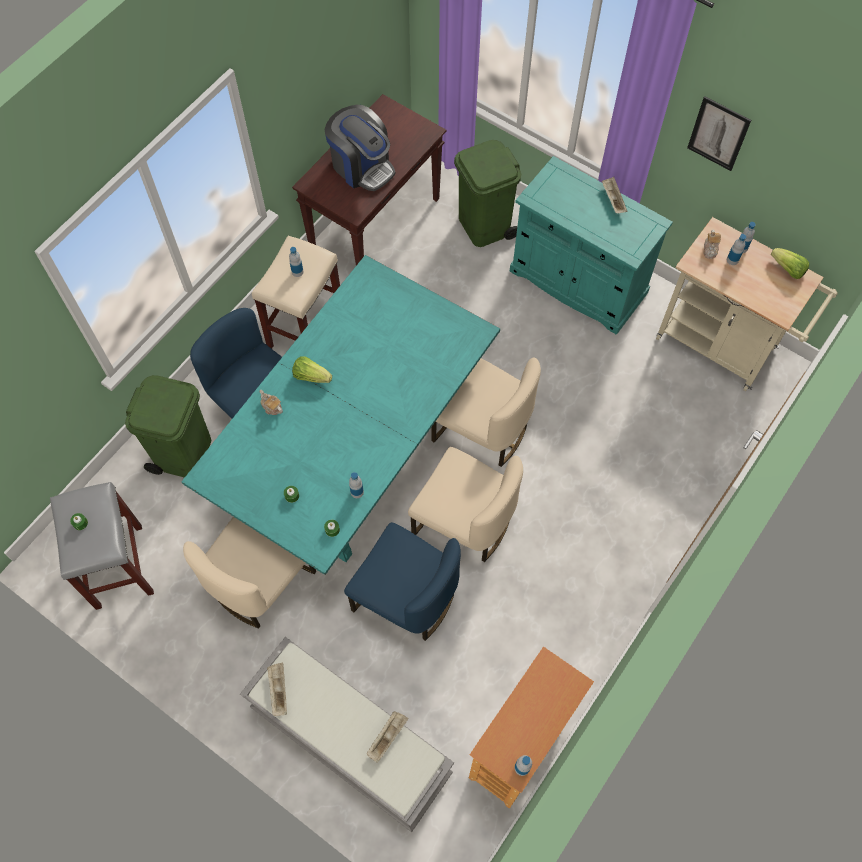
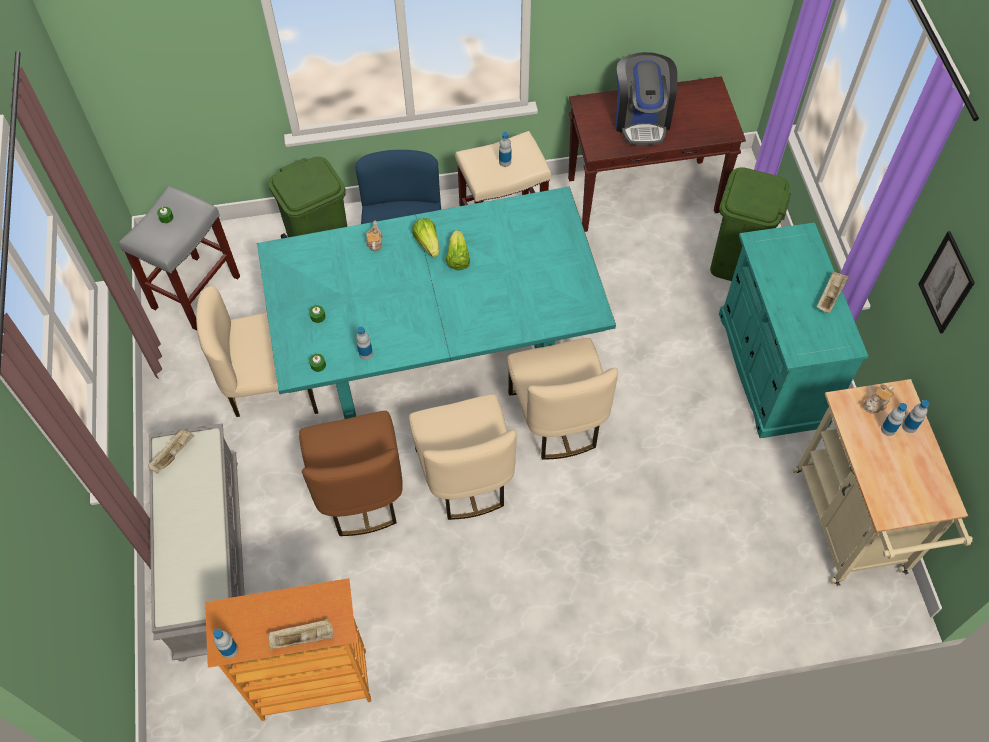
camera: 45 degrees right, 5 degrees down
(387, 737) = (206, 558): beige tray -> beige tray (303, 637)
(406, 598) = (360, 492): blue chair -> brown chair
(787, 269) = (936, 480): lettuce -> lettuce (458, 258)

